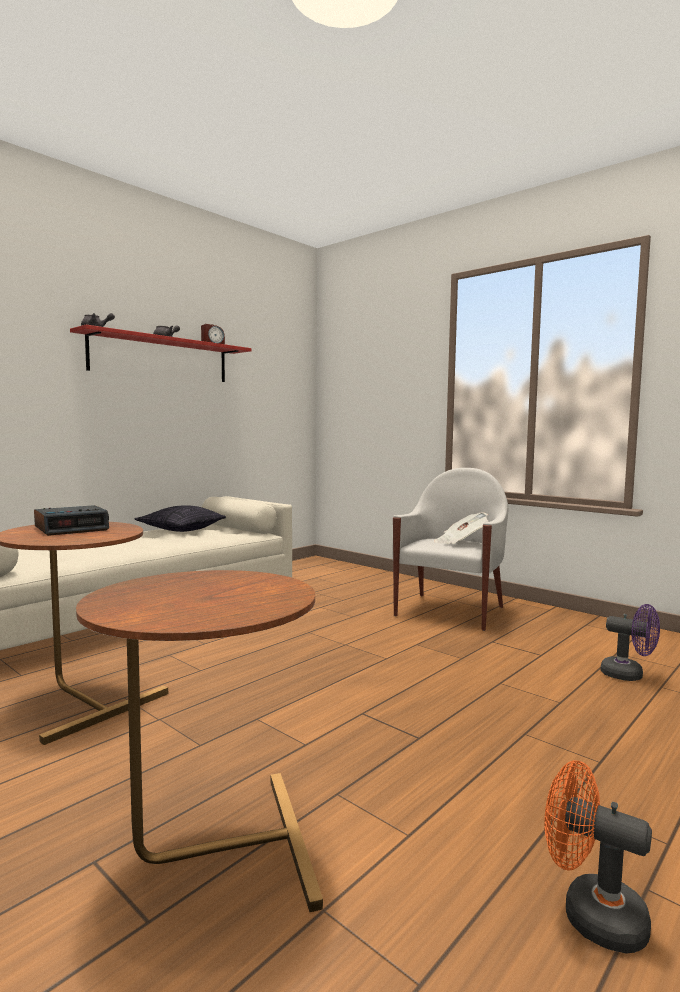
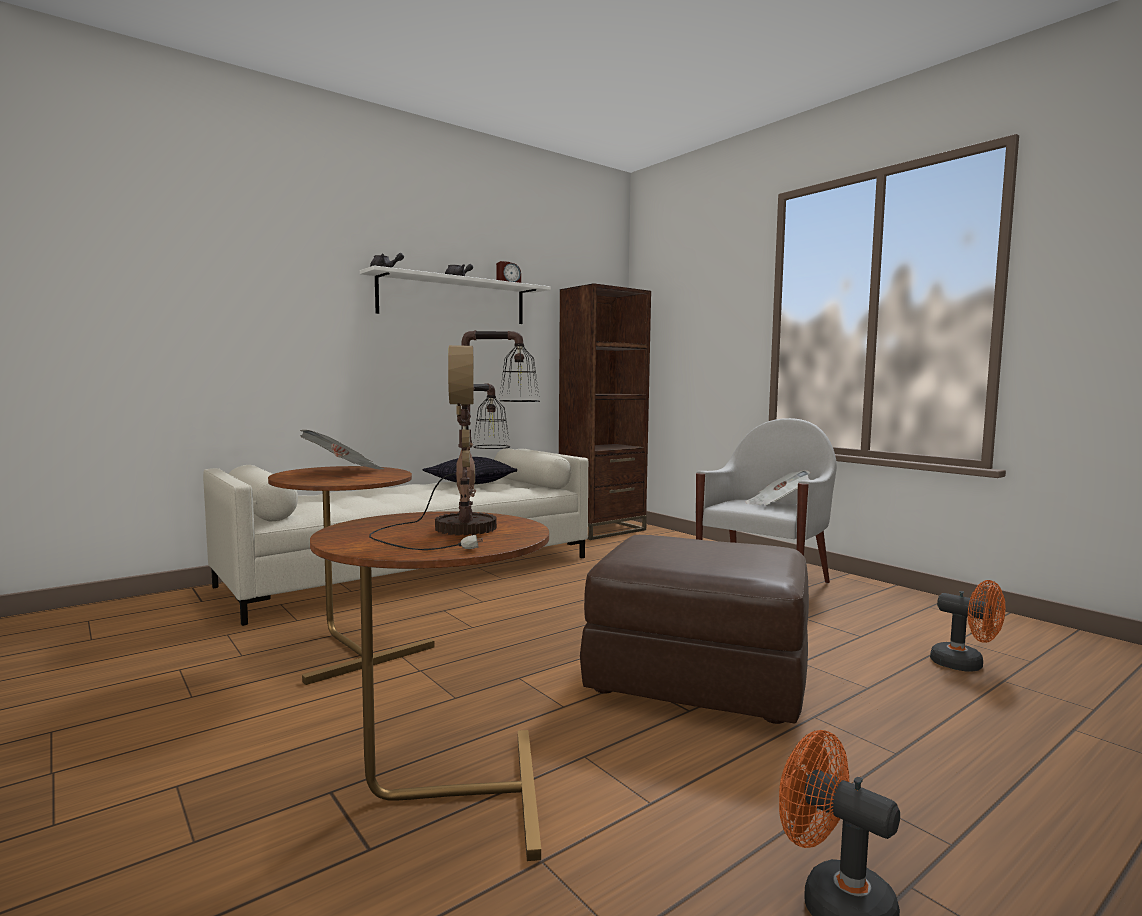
camera: 10 degrees right, 0 degrees up
(72, 528) = (343, 472): alarm clock -> newspaper
(161, 358) = (453, 300): red shelf -> white shelf
(235, 589) = (469, 528): none -> table lamp
(299, 567) = (602, 530): none -> brown bookcase
(419, 704) = (699, 677): none -> brown ottoman
(629, 675) = (965, 665): purple fan -> orange fan

